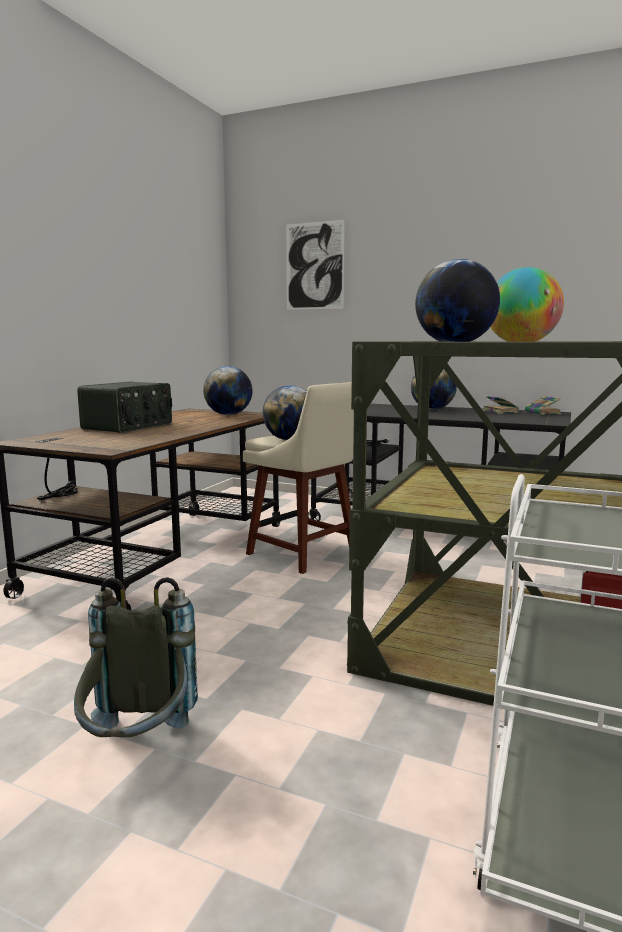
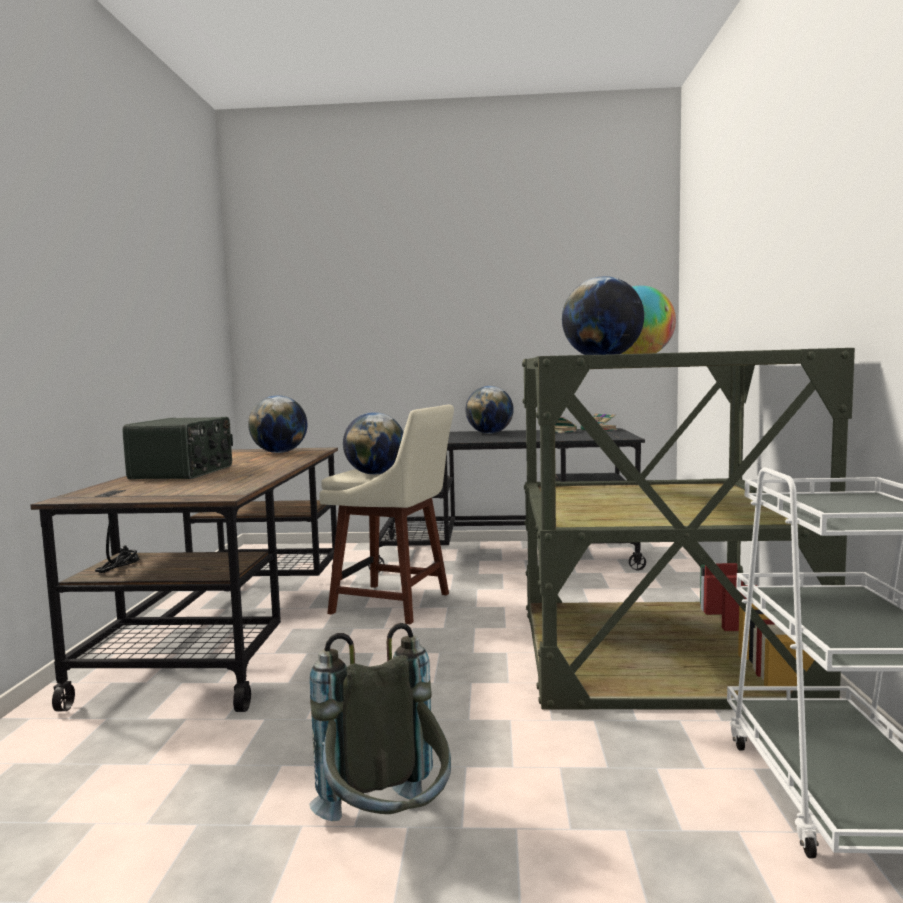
camera: 20 degrees left, 5 degrees down
(314, 266) = (339, 282): picture -> none

